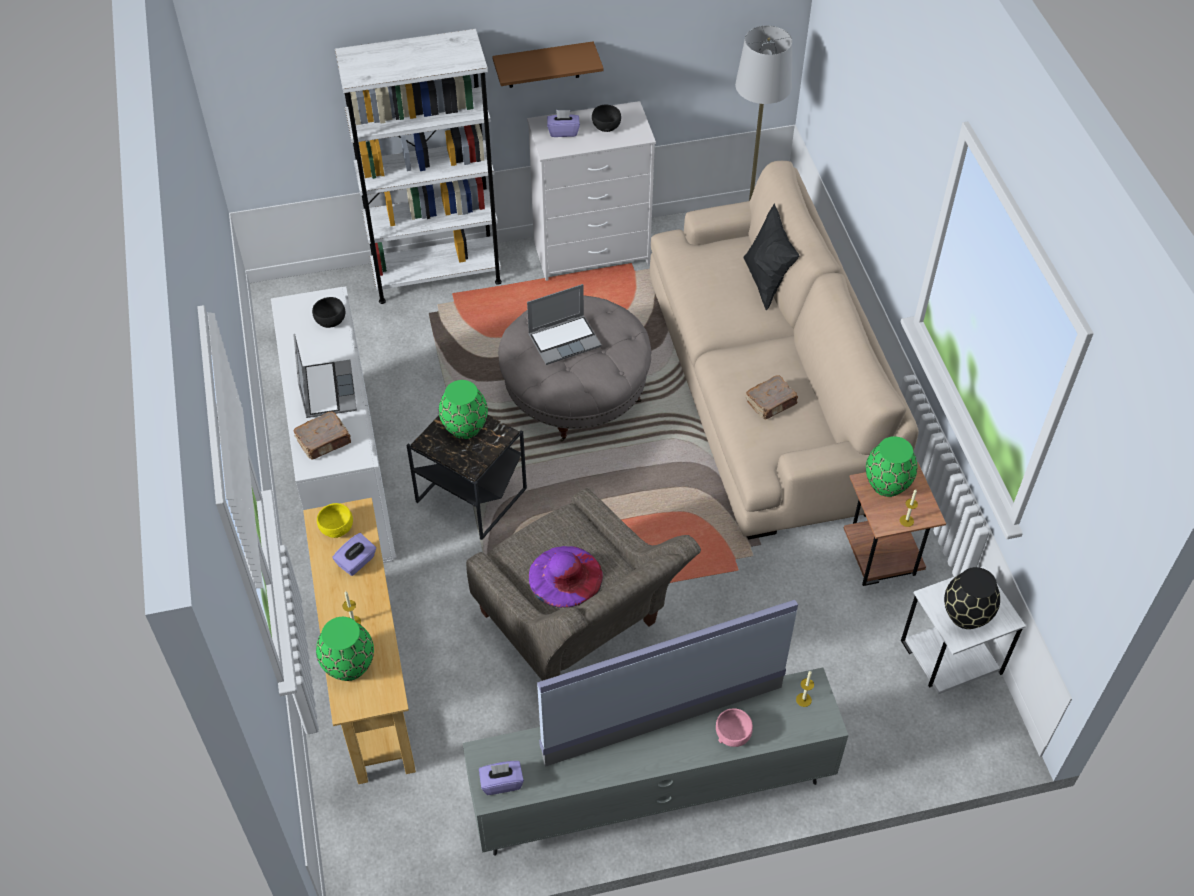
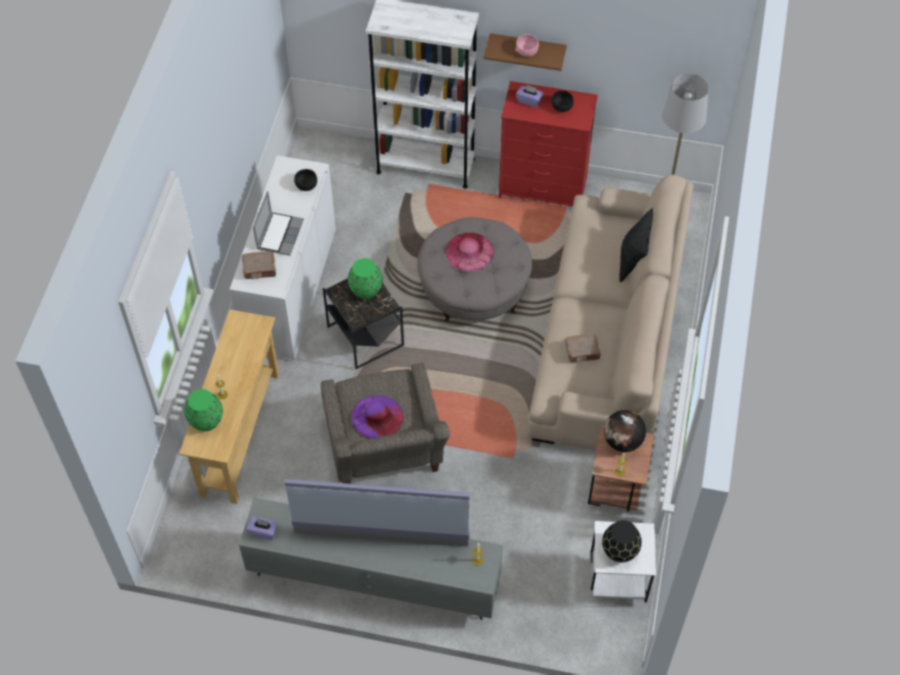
camera: 25 degrees right, 5 degrees up
(336, 527) = (243, 329): yellow bowl -> none
(356, 562) = (244, 356): purple tissue box -> none
(565, 340) = (469, 252): laptop -> pink hat
(592, 251) = (543, 187): white dresser -> red dresser
(733, 733) = (420, 562): pink bowl -> pink bowl (526, 51)
(887, 484) = (622, 441): green vase -> globe

